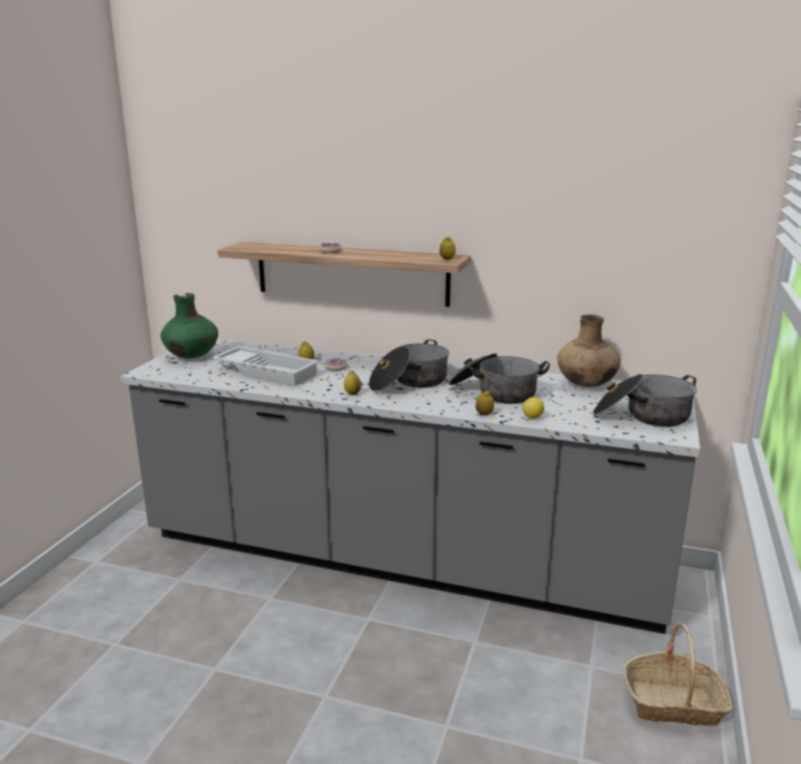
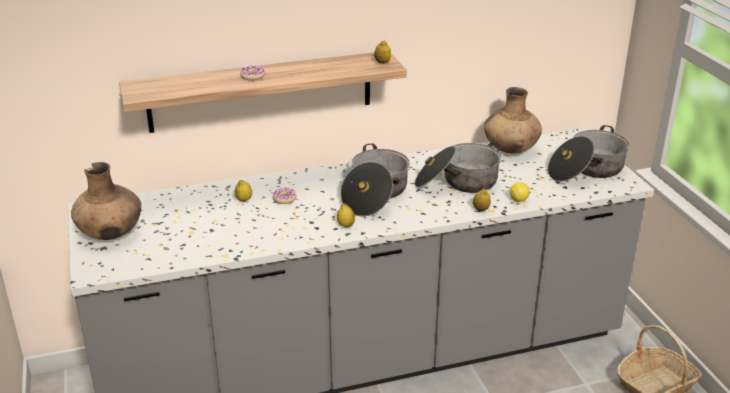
camera: 35 degrees left, 10 degrees up
(192, 356) = (111, 233): green vase -> brown vase
(268, 371) = (226, 226): white tray -> none

